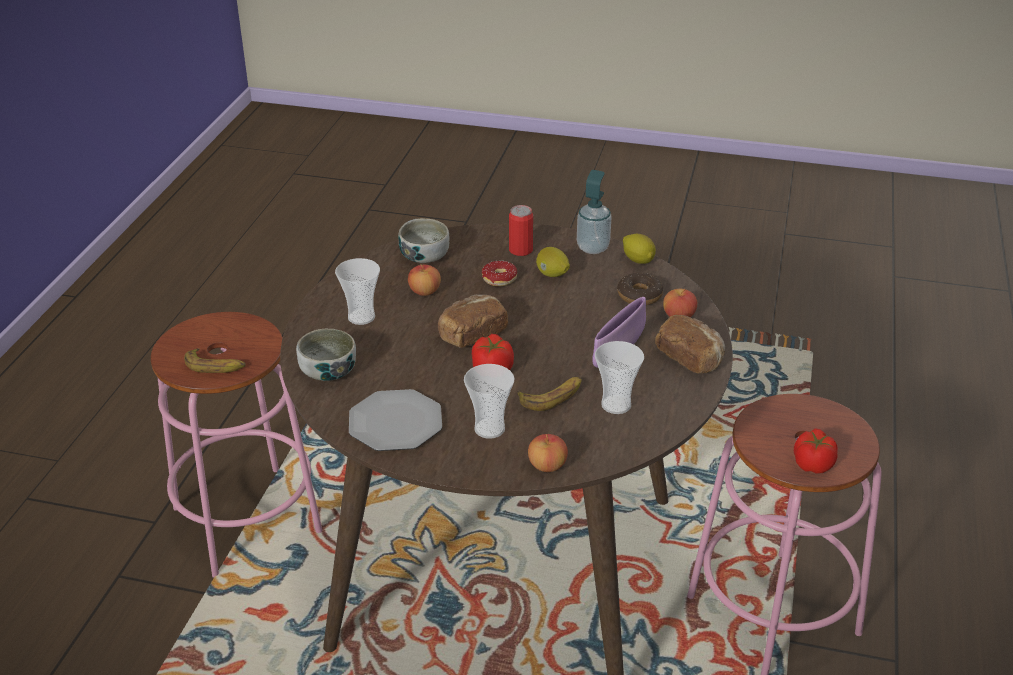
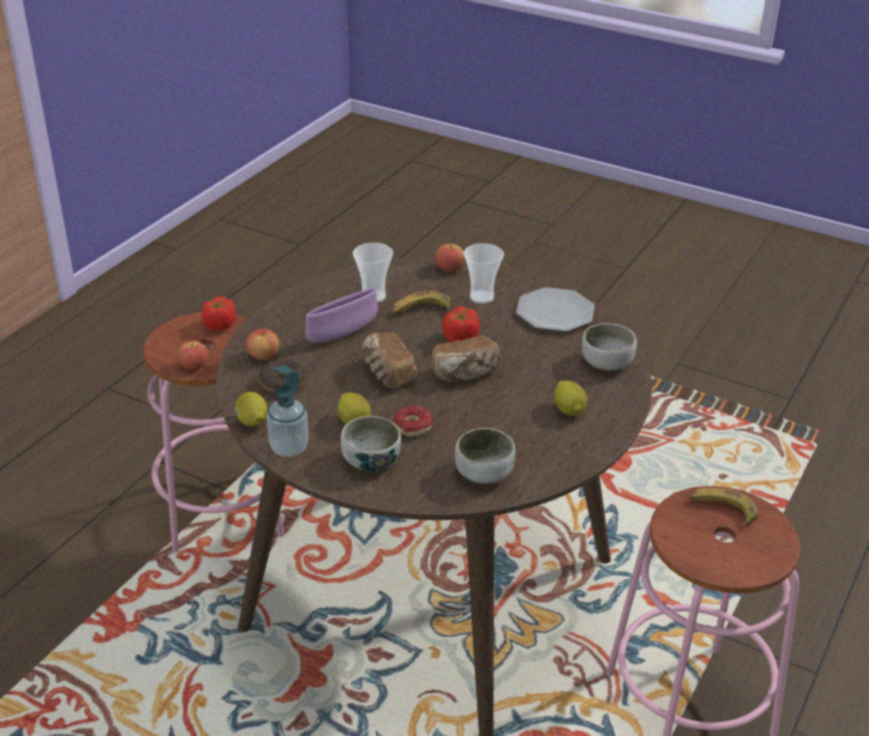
camera: 165 degrees left, 0 degrees up
(361, 317) = (569, 410): cup -> lemon
(424, 291) = (497, 427): apple -> apple (194, 366)
(520, 250) = (371, 460): can -> bowl
(690, 358) = (285, 320): bread -> bread (387, 373)

